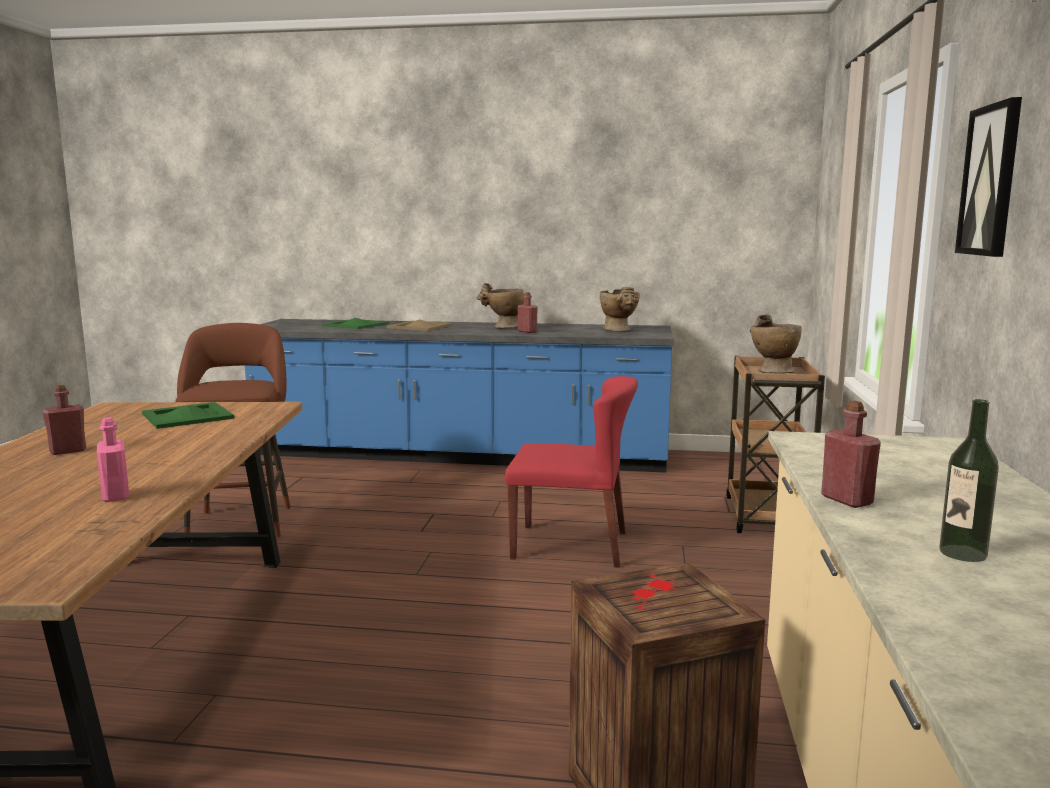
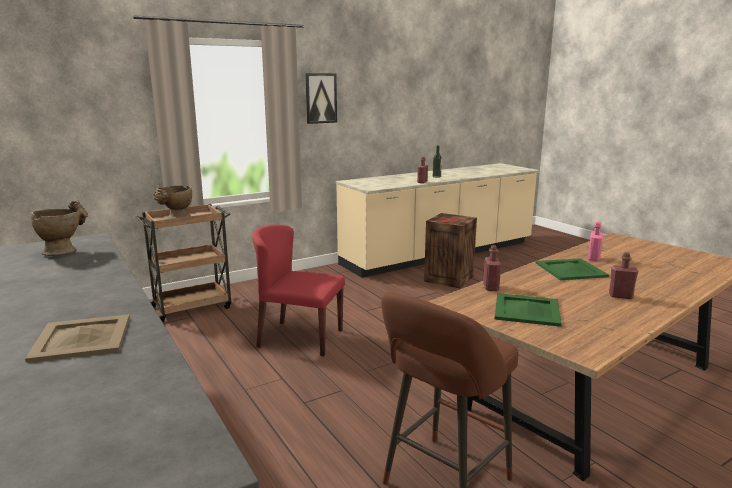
camera: 130 degrees left, 5 degrees up
(355, 325) = (85, 395): green tray -> green tray (571, 270)
(502, 328) = (65, 294): beige vase -> none
(527, 331) = (99, 276): red bottle -> red bottle (490, 287)
(571, 545) = (300, 338): red chair -> red chair turned 45 degrees counterclockwise

